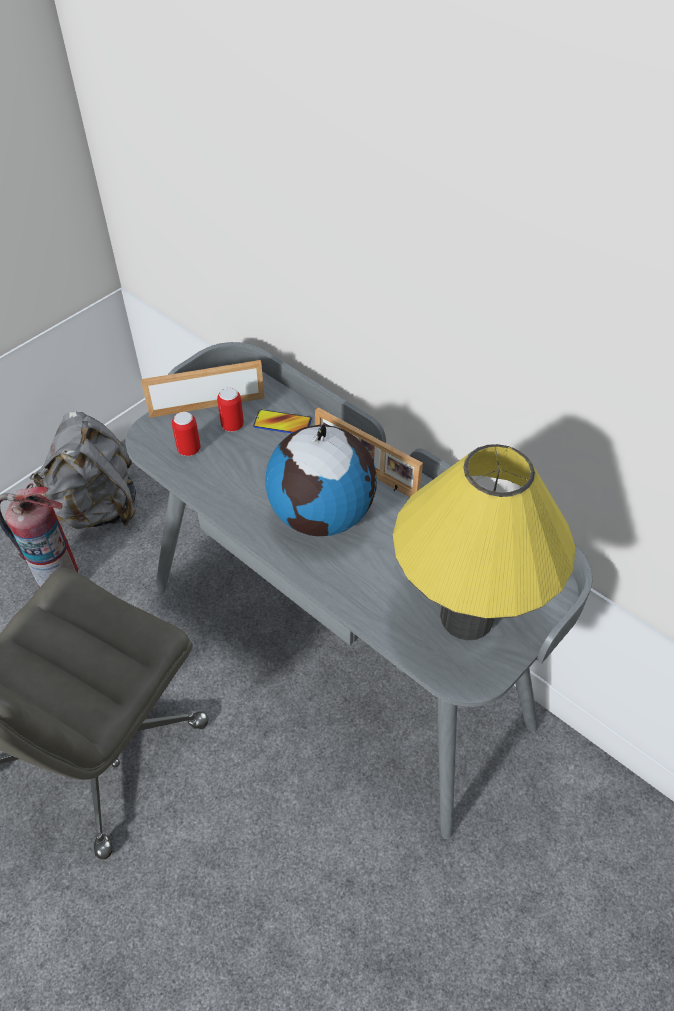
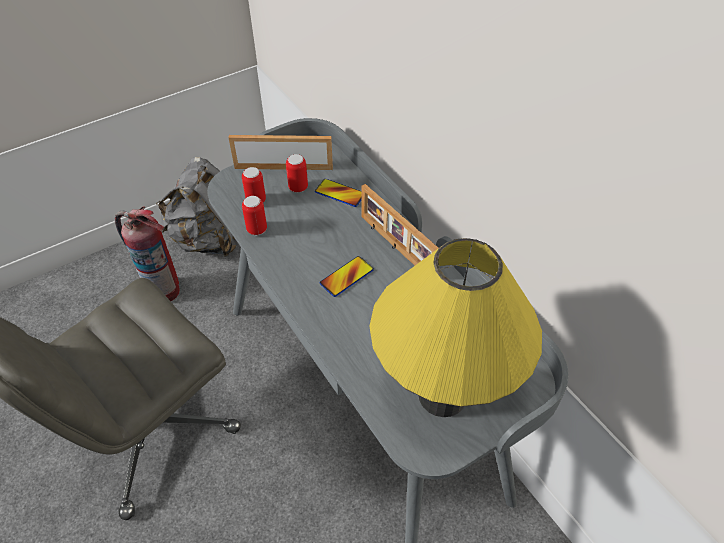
camera: 15 degrees right, 0 degrees up
(202, 482) = (257, 229): none -> can
(323, 515) = (346, 277): globe -> phone

